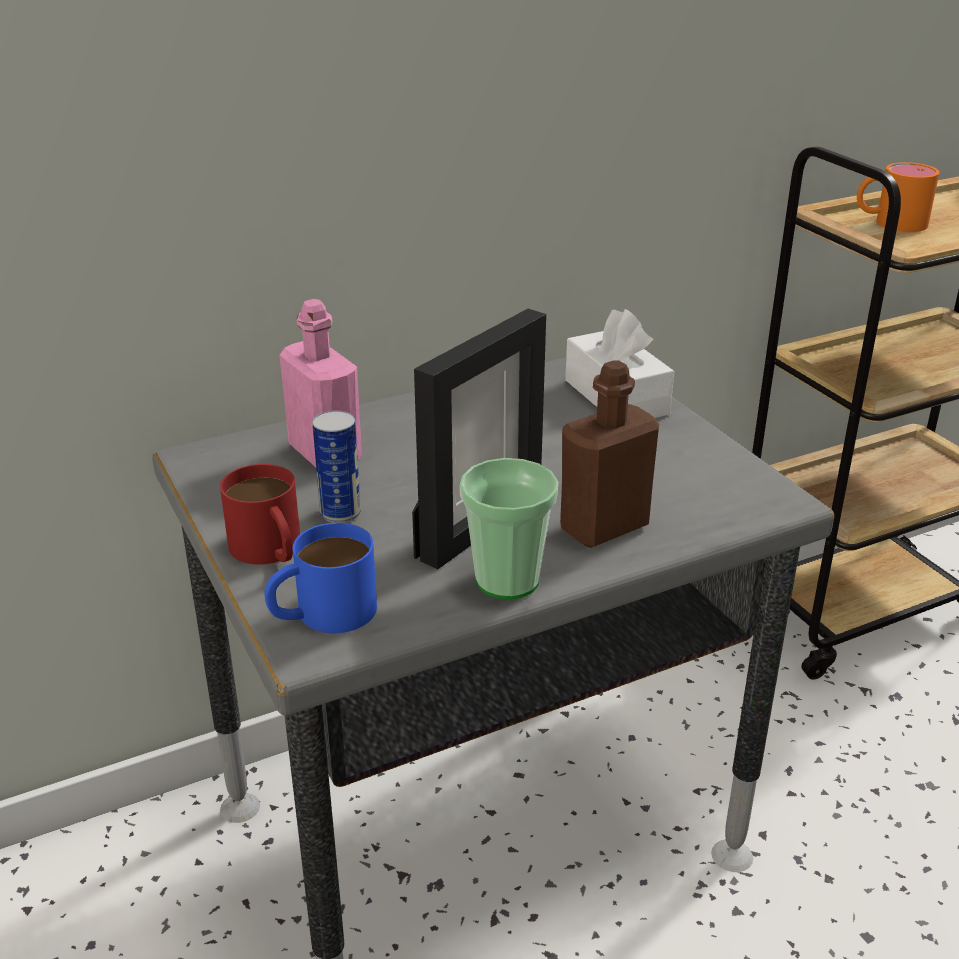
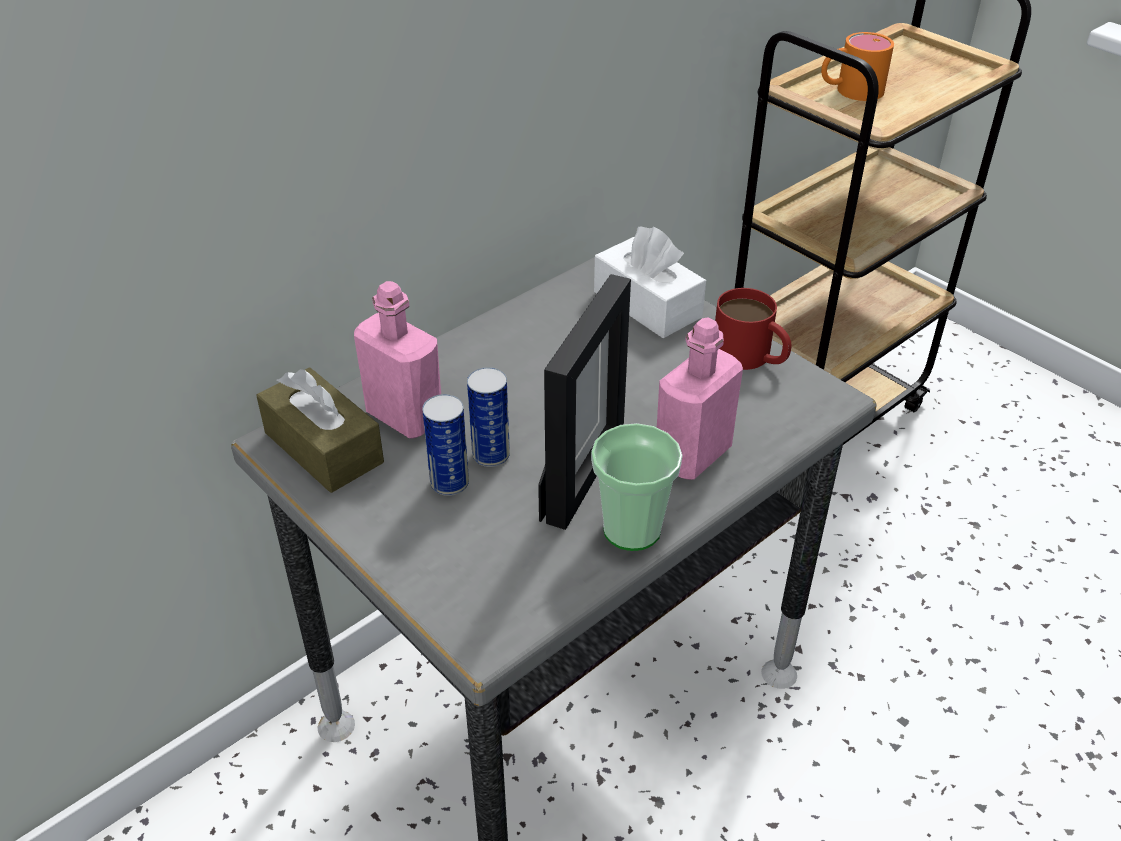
camera: 15 degrees left, 10 degrees up
(234, 467) = (323, 447): none -> brown tissue box
(270, 551) = (403, 539): red mug -> red mug (750, 357)
(322, 613) = (482, 599): blue mug -> none
(393, 496) = (491, 455): none -> can
(604, 527) = (692, 455): brown bottle -> pink bottle

